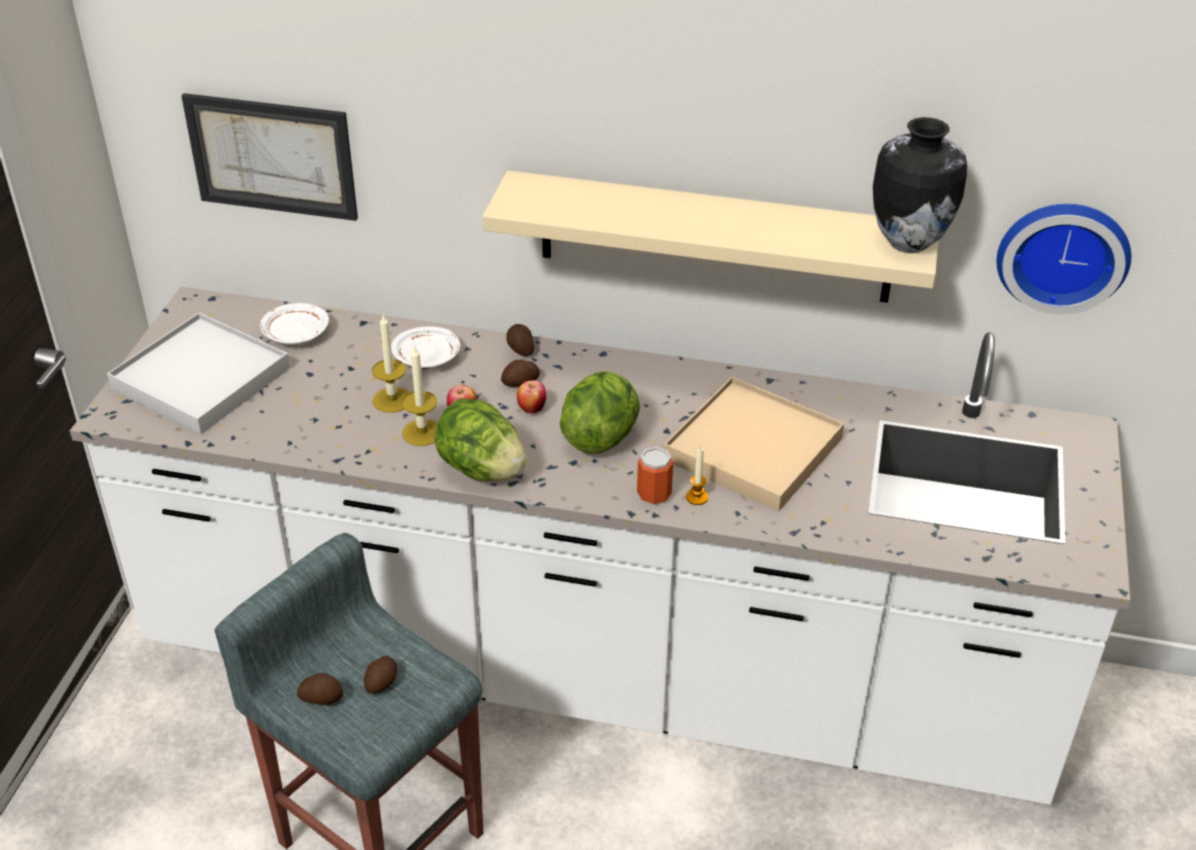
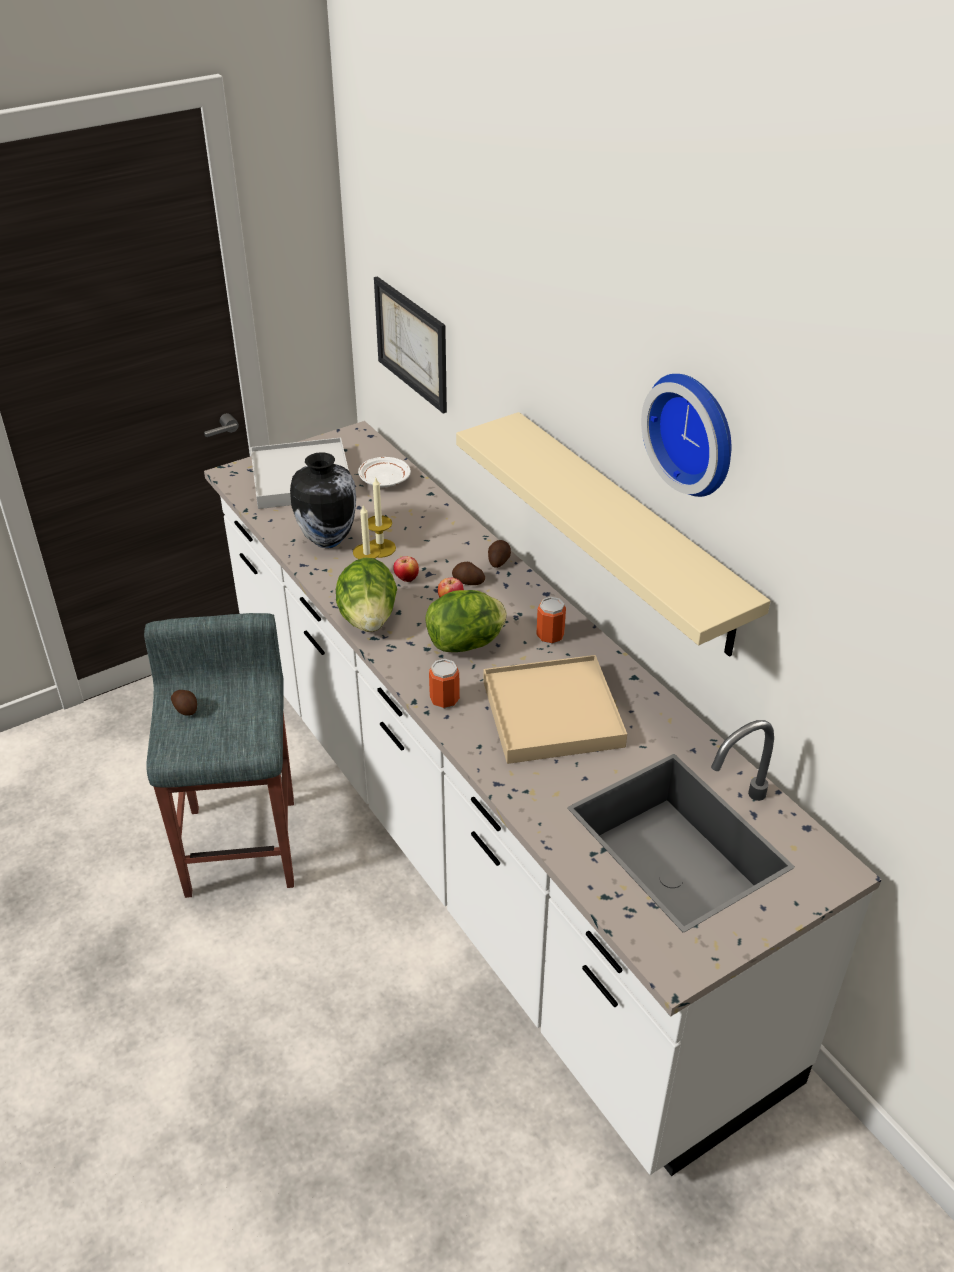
camera: 45 degrees right, 0 degrees up
(382, 682) = (226, 723): potato -> none
(427, 357) = (436, 534): white plate -> none
(659, 387) = (550, 636): none -> can
(697, 497) = (468, 719): candle -> none
(907, 243) = (716, 599): vase -> vase (327, 540)
(1062, 253) = (859, 682): wall clock -> wall clock (695, 432)

